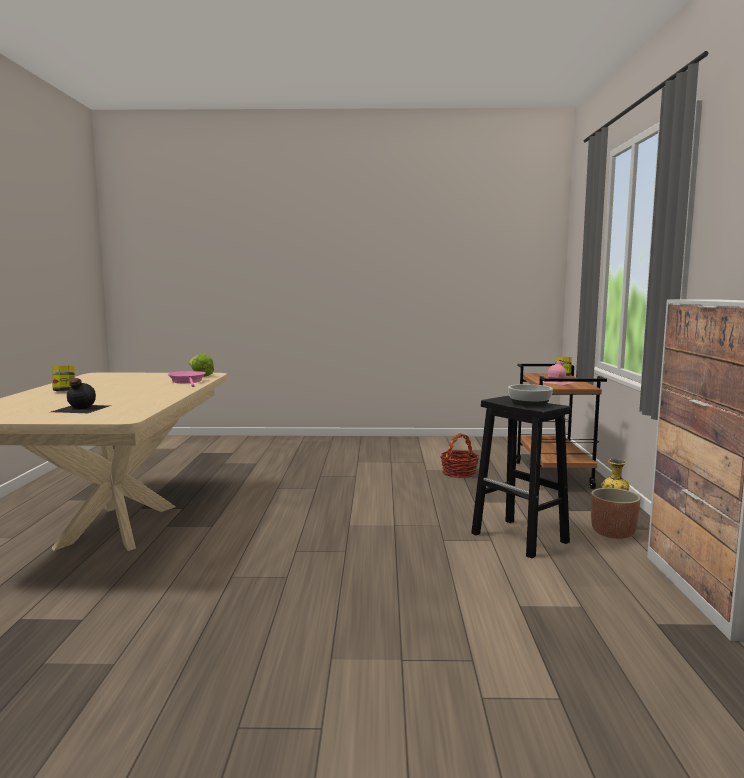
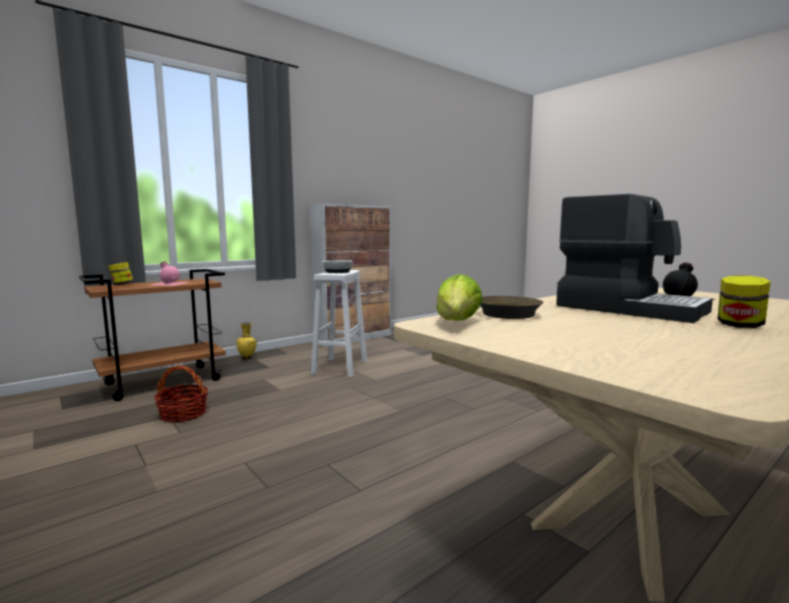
camera: 130 degrees left, 0 degrees up
(123, 393) = (629, 308): none -> coffee machine
(188, 382) = (509, 313): pink frying pan -> brown frying pan
(521, 538) = (340, 367): black stool -> white stool
(613, 533) = (299, 354): planter -> none

